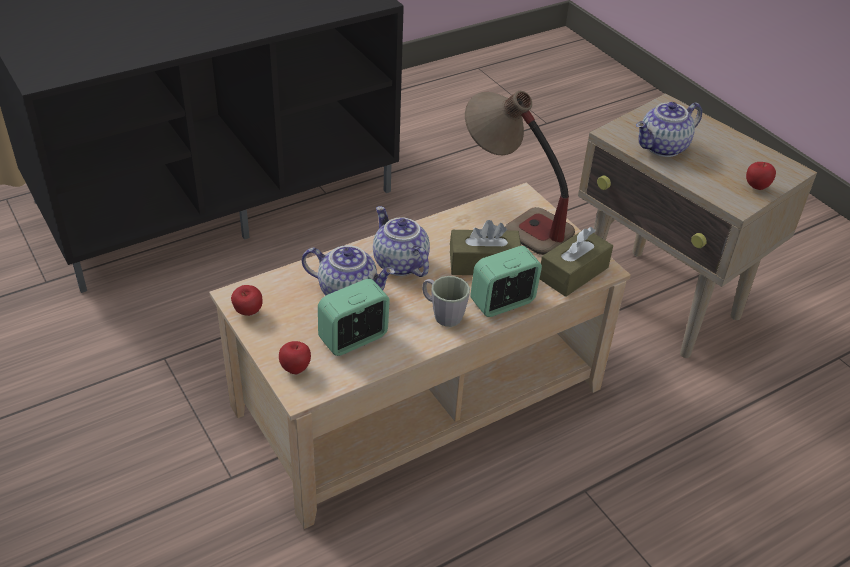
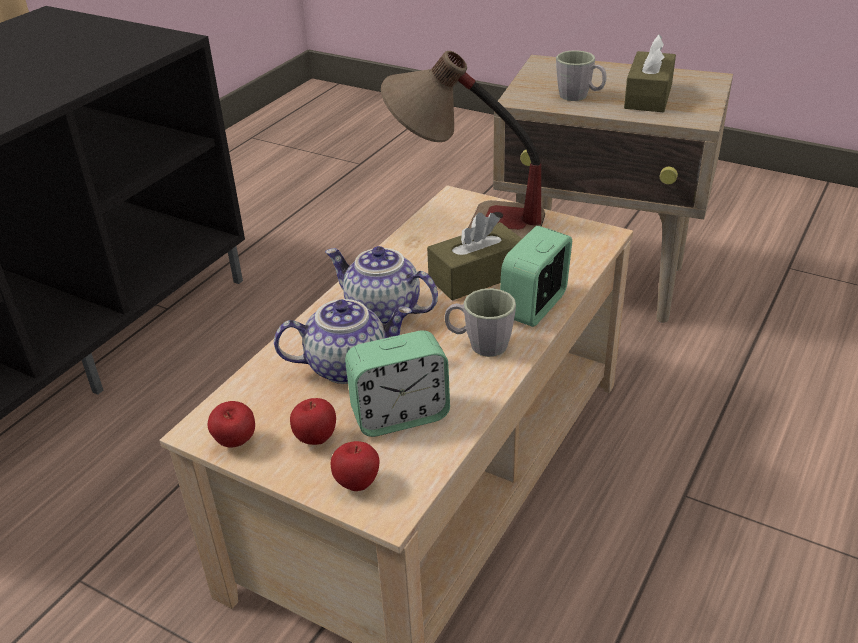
camera: 25 degrees left, 5 degrees down
(354, 339) = (400, 415): alarm clock -> alarm clock turned 135 degrees counterclockwise
(573, 273) = (577, 250): brown tissue box -> brown tissue box (648, 96)
(663, 148) = (579, 96): teapot -> grey mug
(756, 187) = (697, 100): apple -> apple (315, 439)

